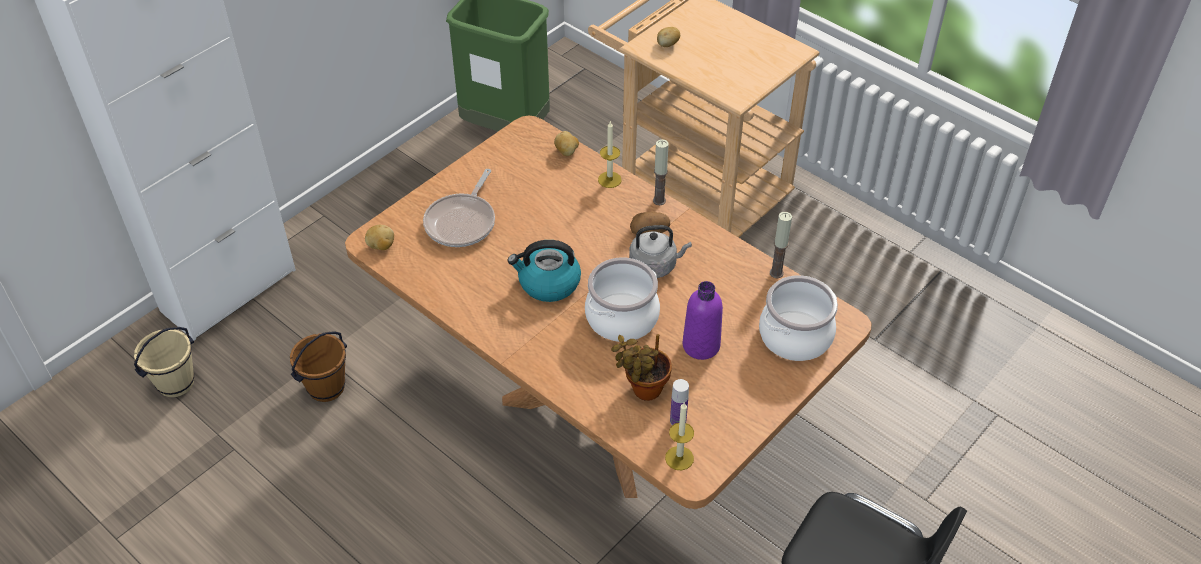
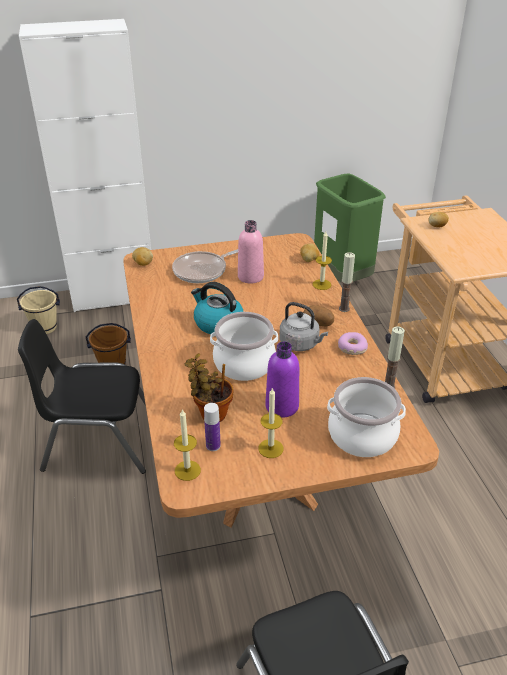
camera: 35 degrees right, 10 degrees down
(405, 488) = (99, 441): none -> black chair
(524, 205) = (250, 277): none -> pink bottle
(706, 245) = (351, 348): none -> donut
(730, 394) = (270, 448): none -> candle

